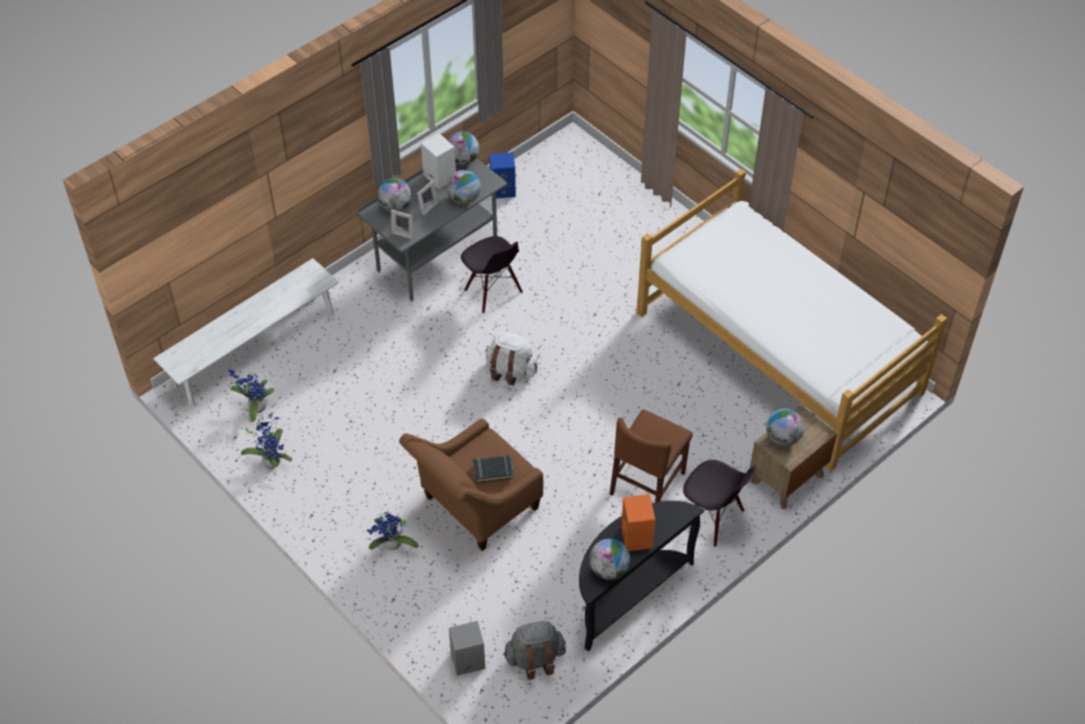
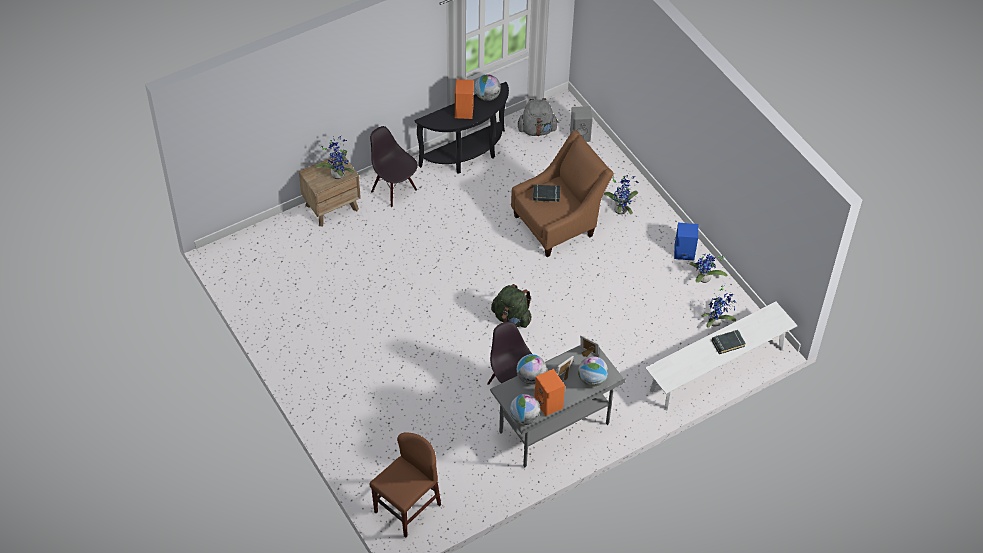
camera: 170 degrees left, 0 degrees up
(240, 323) = (728, 343): none -> black book
(438, 177) = (549, 404): white speaker -> orange speaker
(503, 189) = (481, 490): blue speaker -> blue speaker (683, 253)
(510, 370) = (512, 318): white backpack -> green backpack
(647, 483) = (432, 220): brown chair -> brown chair (407, 508)
(777, 353) = (298, 297): bed -> none
(782, 438) = (338, 173): globe -> potted plant

